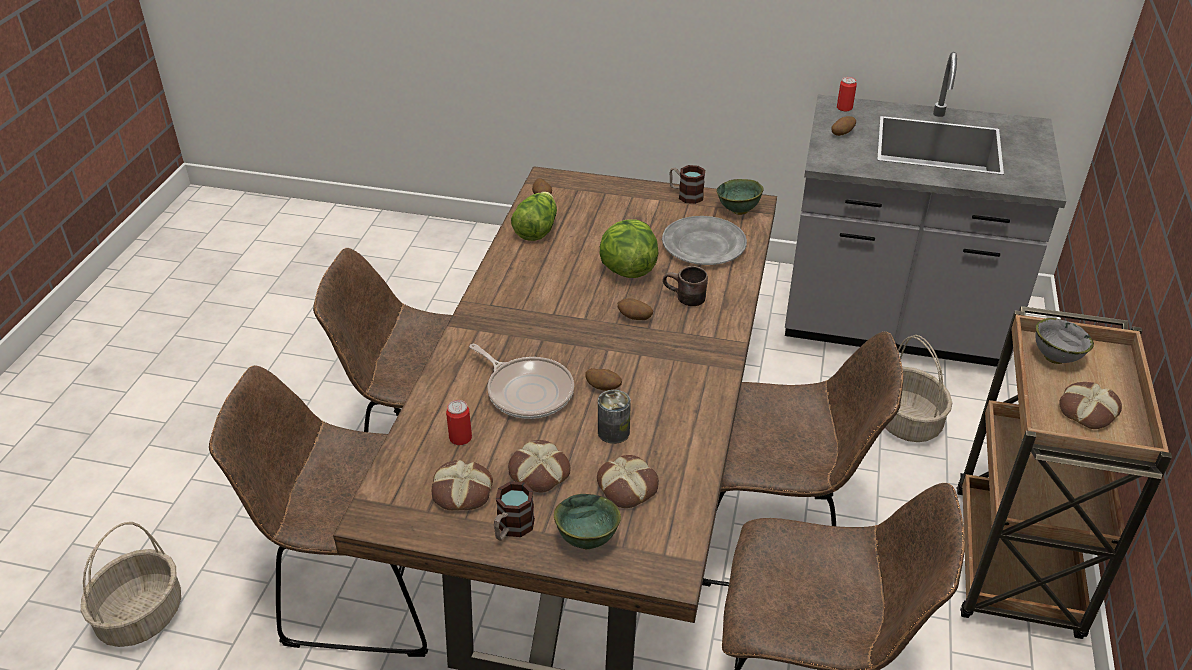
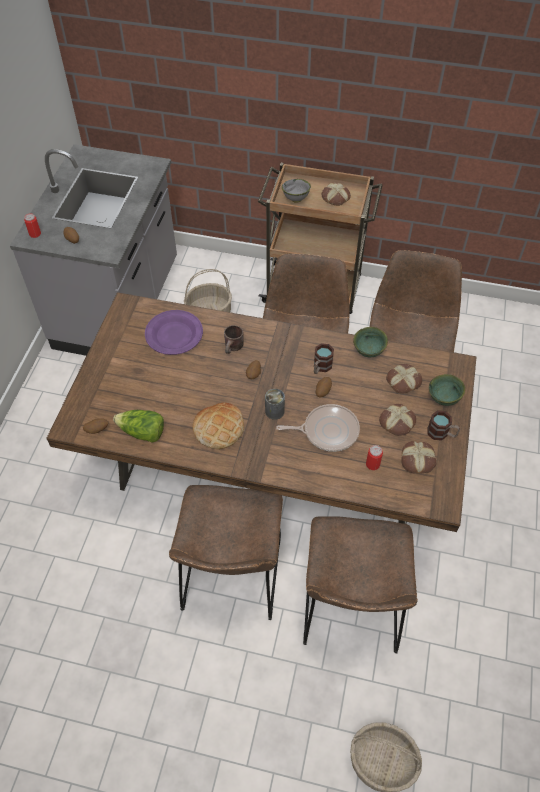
camera: 90 degrees left, 15 degrees up
(527, 391) = (327, 431): frying pan -> frying pan turned 45 degrees clockwise
(538, 288) = (219, 428): none -> bread
(613, 432) = (360, 387): can -> can (274, 411)
(627, 269) = (199, 377): lettuce -> none
(685, 195) = (108, 341): mug -> mug (320, 367)
(703, 245) = (174, 335): grey plate -> purple plate
(738, 211) = (134, 314): green bowl -> green bowl (369, 352)

